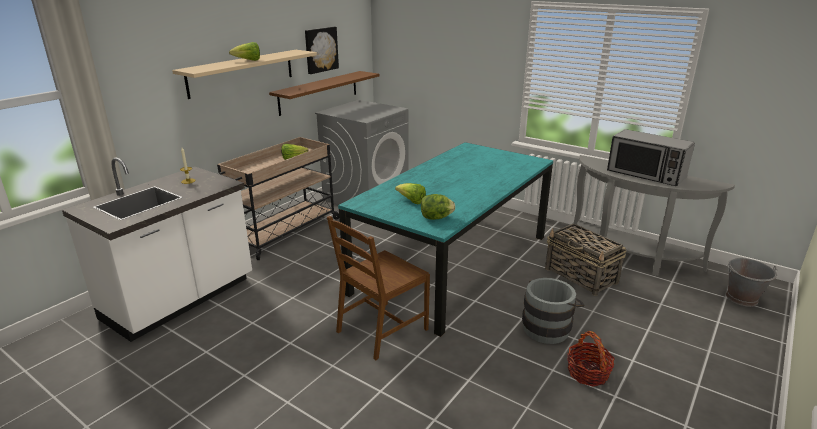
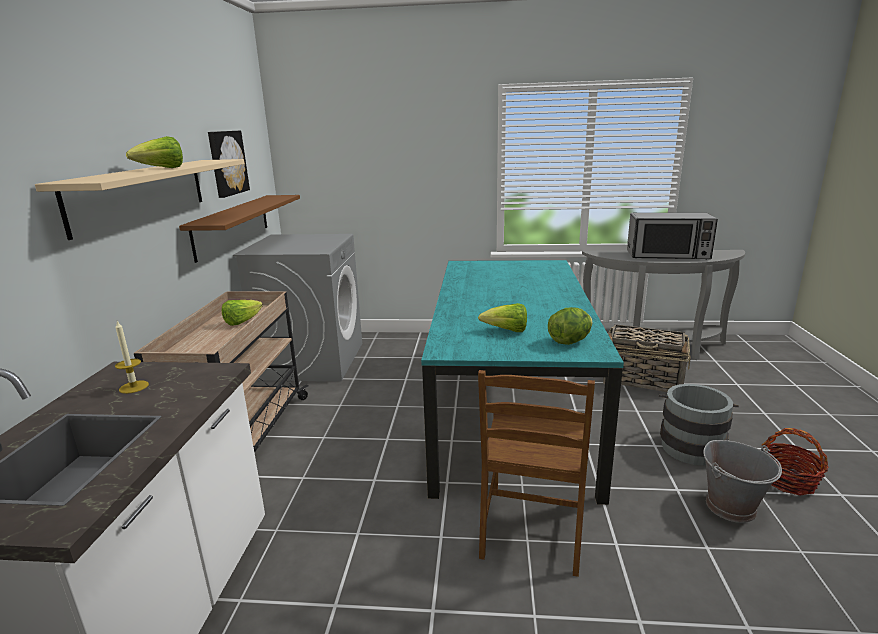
camera: 30 degrees left, 5 degrees down
(742, 298) = (779, 358): grey bucket -> grey bucket (731, 507)

